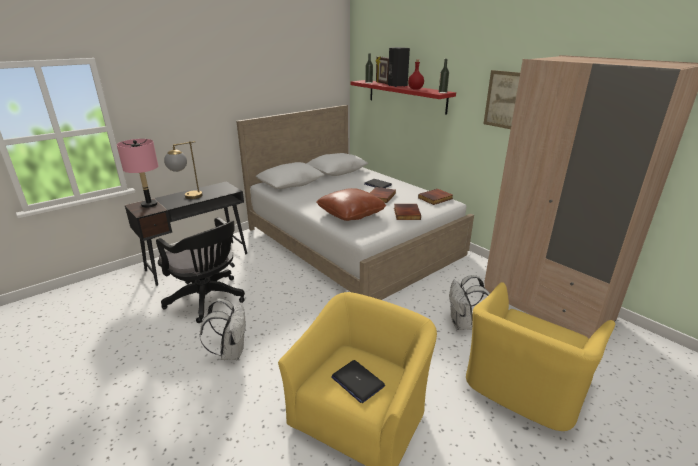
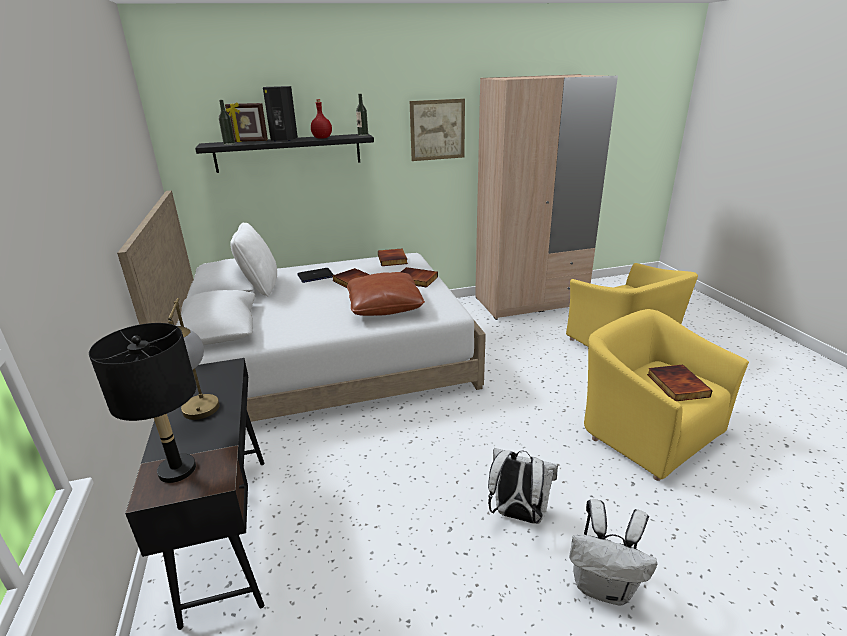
camera: 65 degrees left, 0 degrees up
(149, 204) = (177, 470): pink table lamp -> black table lamp
(208, 300) = (372, 528): black office chair -> none
(348, 176) = (260, 286): none -> white pillow
(357, 381) = (676, 385): laptop -> book
(406, 96) = (288, 152): red shelf -> black shelf
(463, 324) = (537, 343): white backpack -> white backpack (603, 586)

